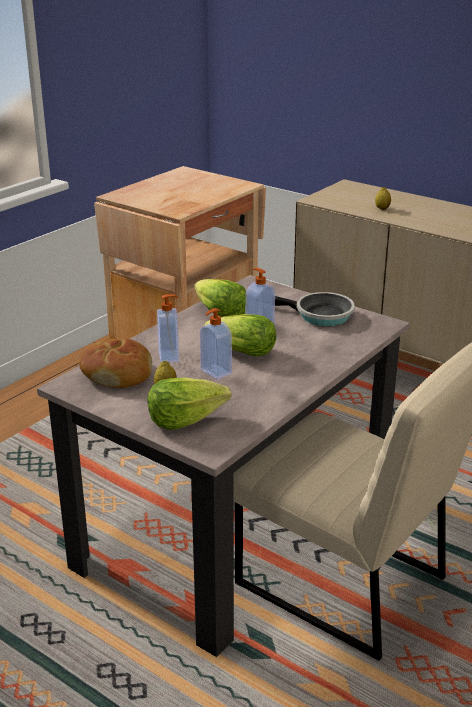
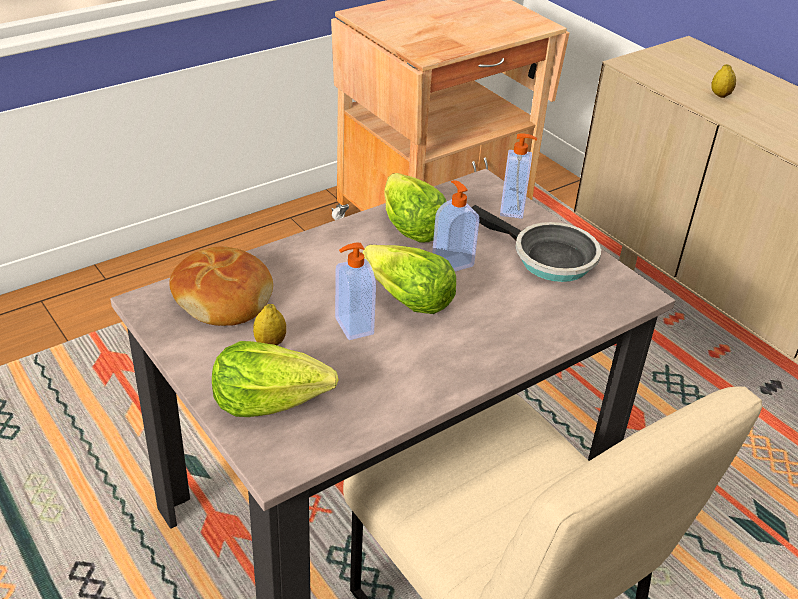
camera: 15 degrees right, 10 degrees up
(169, 356) = (306, 285): soap dispenser -> soap dispenser (513, 209)

